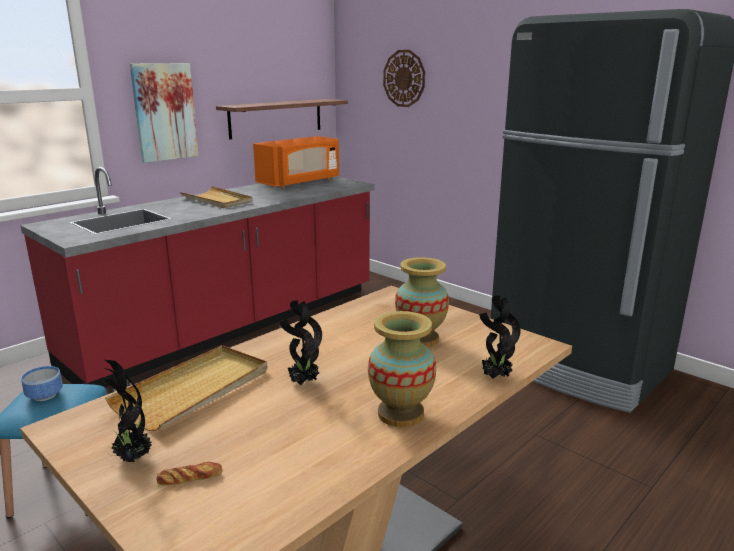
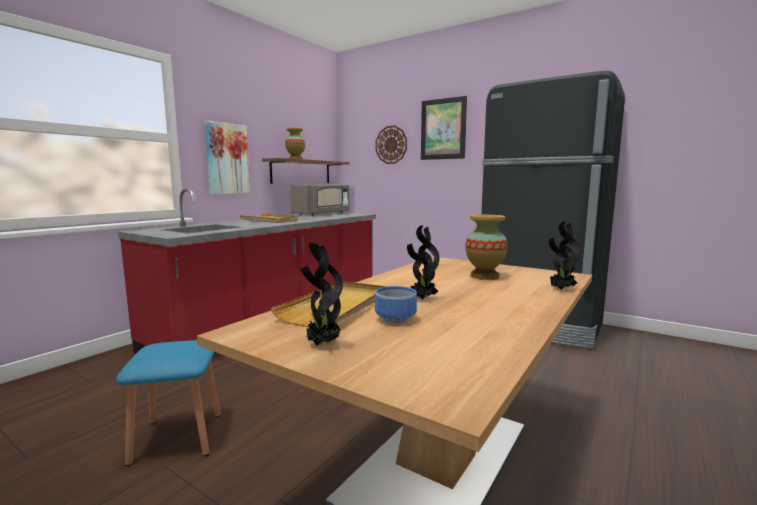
camera: 10 degrees left, 10 degrees down
(46, 395) = (168, 347): bowl -> bowl (397, 319)
(190, 478) = (386, 351): bread -> none
(300, 182) = (322, 214): orange microwave -> grey microwave
(401, 414) = (517, 308): vase -> vase (295, 159)
(474, 61) = (443, 129): none -> picture

